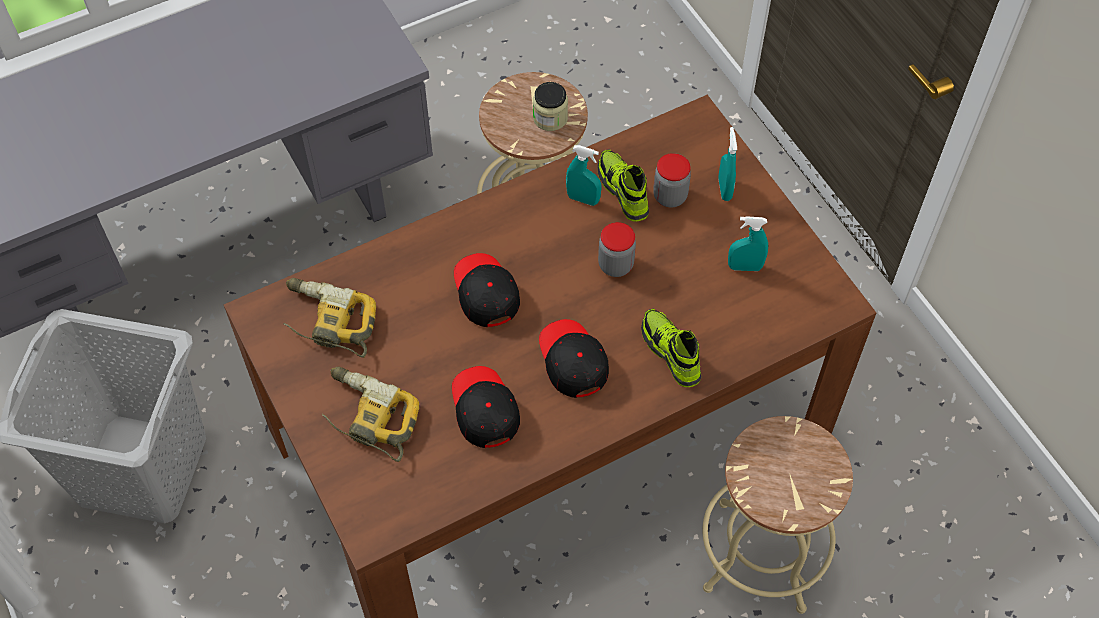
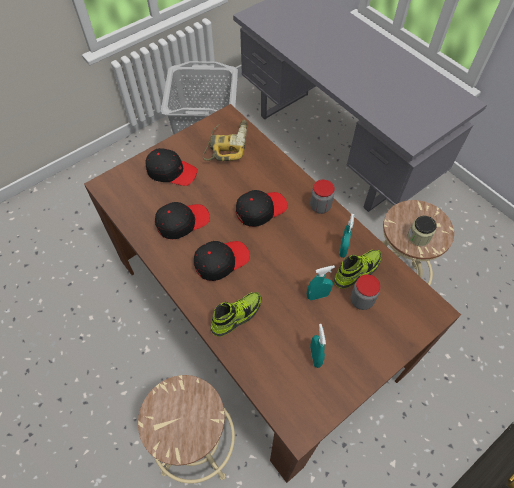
camera: 80 degrees right, 0 degrees up
(368, 418) = (171, 171): power drill -> black cap
(615, 265) = (297, 275): jar -> jar (320, 206)
(724, 189) = (379, 335): turquoise spray bottle -> turquoise spray bottle (317, 295)

